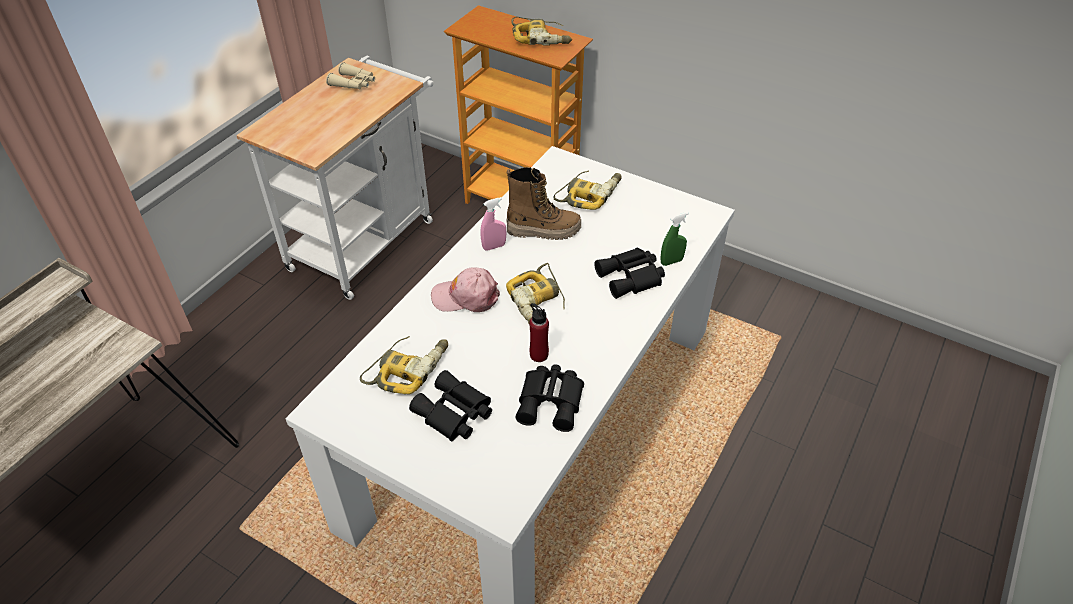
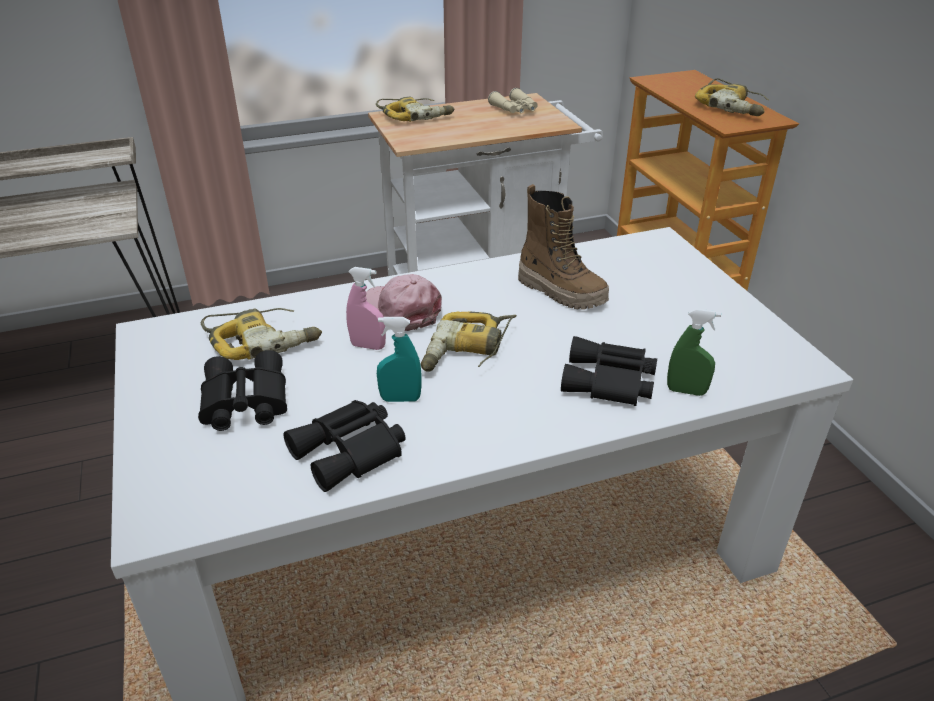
camera: 40 degrees right, 10 degrees down
(494, 246) = (488, 282): pink spray bottle -> pink spray bottle (368, 346)
(539, 355) = (400, 399): red bottle -> turquoise spray bottle
(589, 194) = (659, 282): power drill -> power drill (415, 116)

